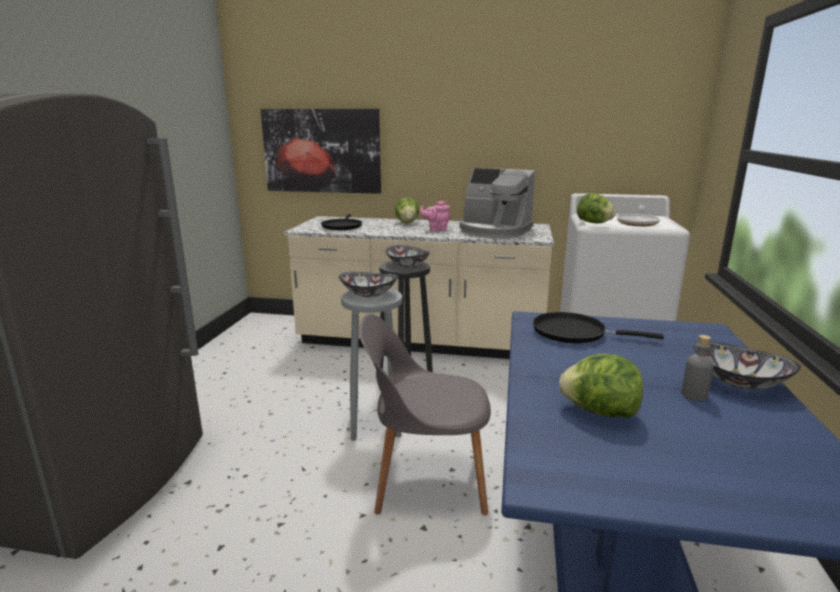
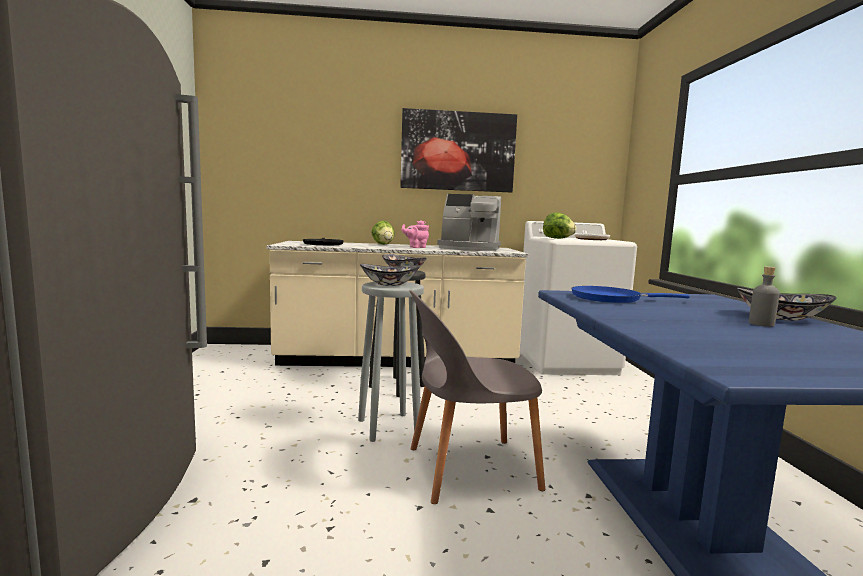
camera: 15 degrees left, 10 degrees down
(322, 151) = (296, 178): picture -> picture (458, 151)
(574, 333) = (610, 298): black frying pan -> blue frying pan
(599, 412) = (707, 334): lettuce -> none

